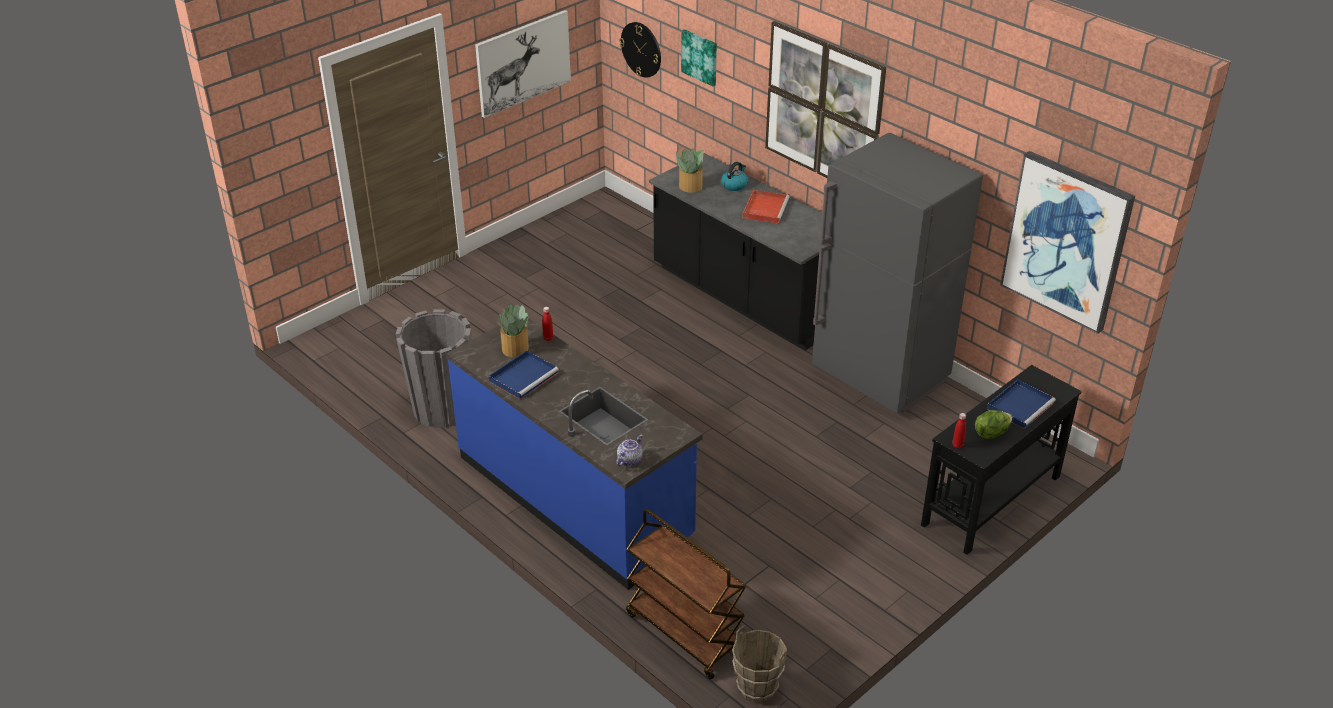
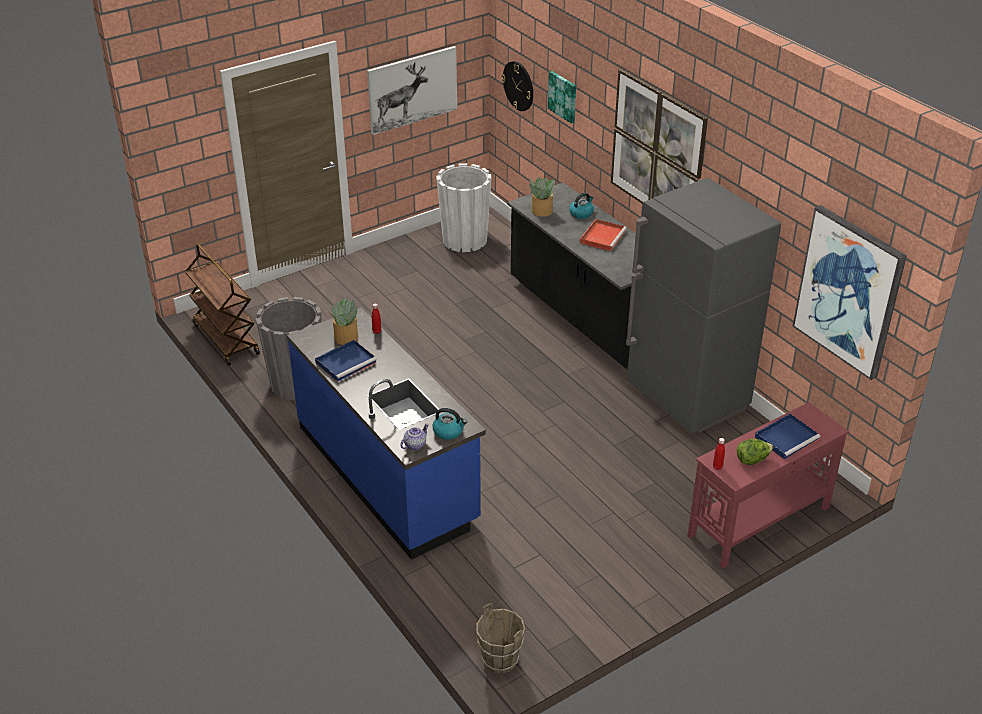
camera: 10 degrees right, 0 degrees up
(589, 228) = (464, 240): none -> white planter
(662, 441) = (448, 431): none -> kettle
(684, 633) = (449, 603): brown cart -> brown cart (225, 339)
(990, 500) = (758, 522): black console table -> red console table

